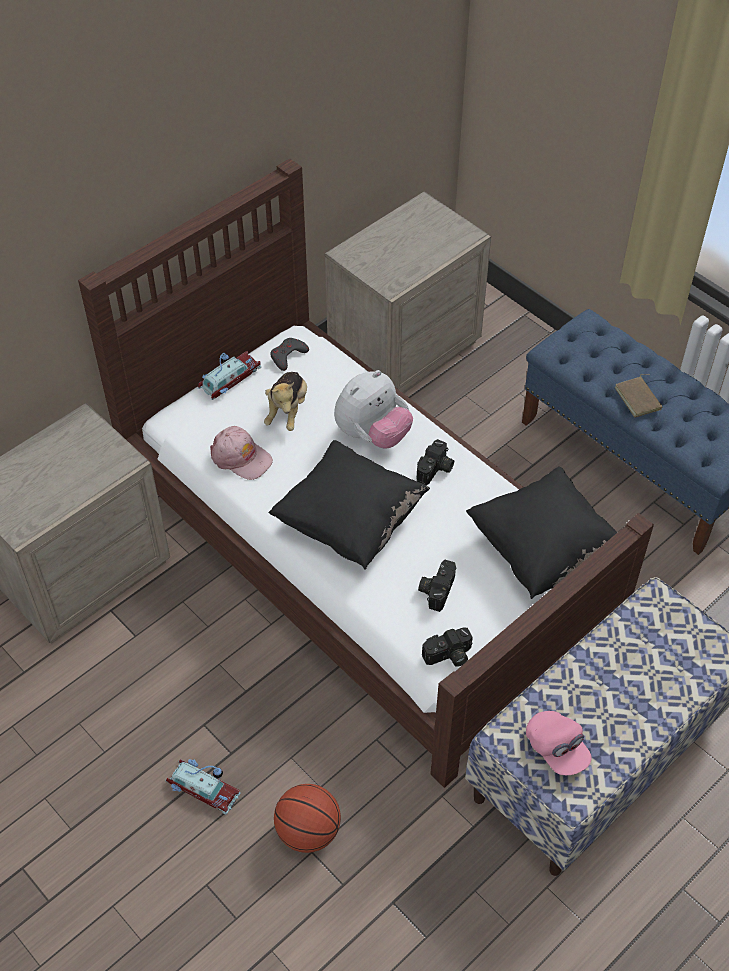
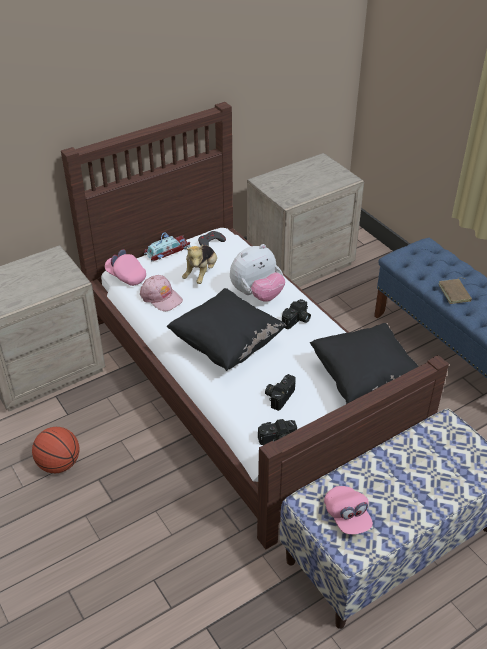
camera: 10 degrees right, 10 degrees down
(182, 429) = (126, 276): none -> pink cap
(203, 786) = (86, 521): toy car -> none
(308, 831) = (154, 564): basketball -> basketball (59, 464)

